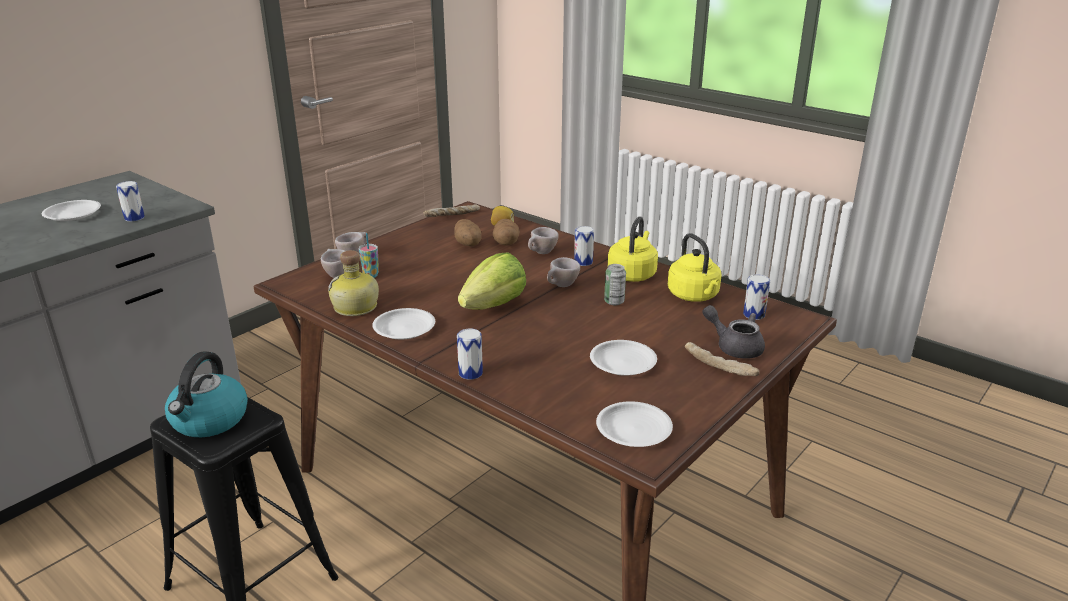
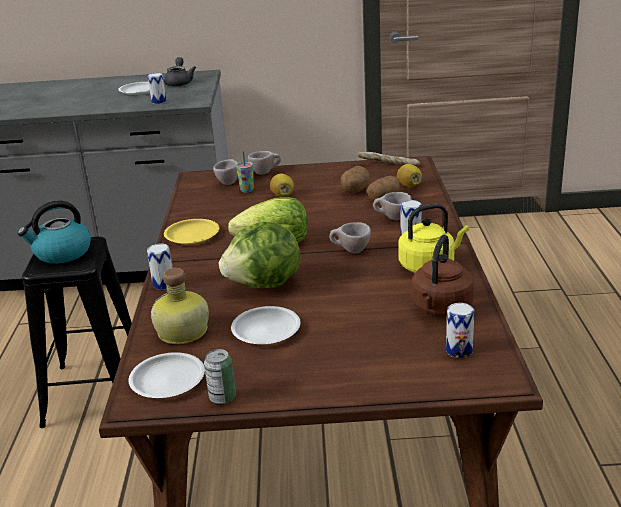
camera: 50 degrees right, 0 degrees up
(356, 307) = (195, 209): bottle -> bottle (182, 333)
(404, 328) = (192, 235): white plate -> yellow plate
(414, 268) = (282, 195): none -> lemon
(553, 335) = (265, 285): none -> lettuce
(614, 301) = (363, 281): can -> can (222, 397)
(694, 296) = (441, 308): yellow kettle -> brown kettle
(719, 367) = (326, 375): bread -> none
(734, 346) = (376, 367): grey teapot -> grey teapot (179, 83)

